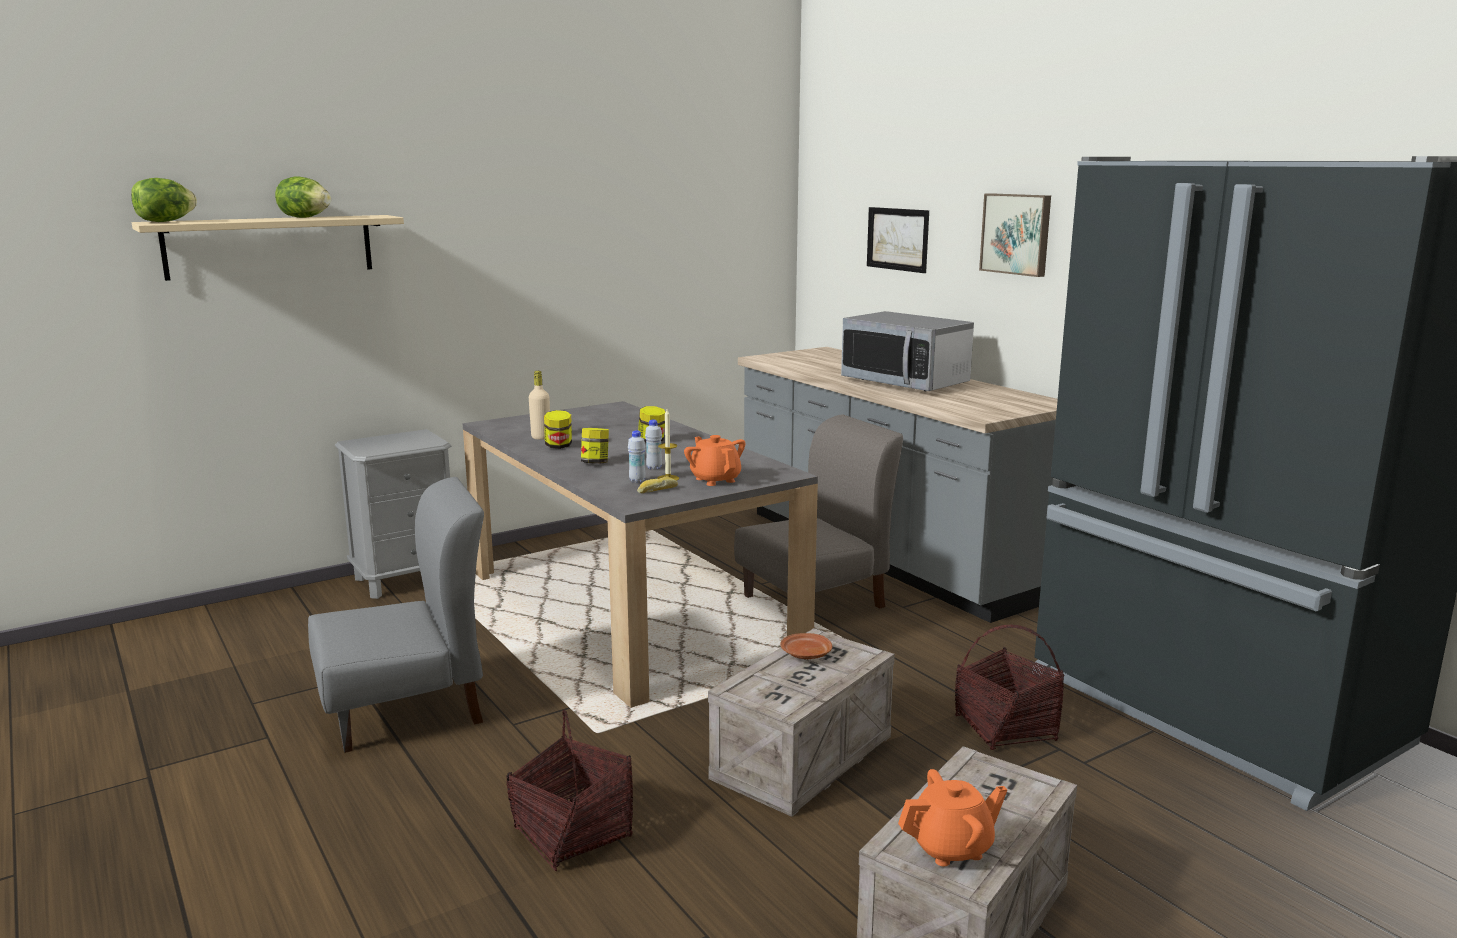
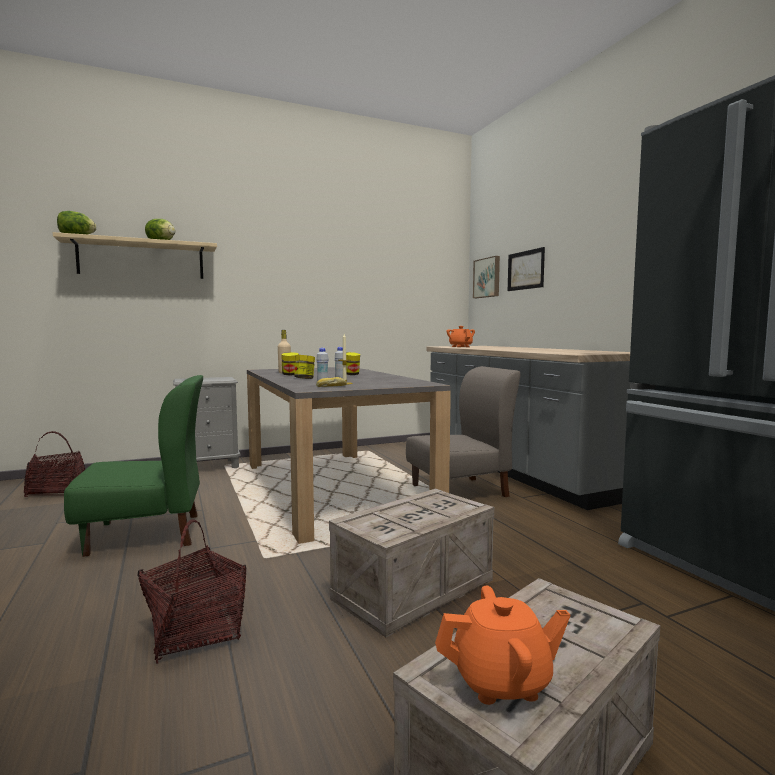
camera: 10 degrees right, 10 degrees down
(406, 710) = (146, 534): grey chair -> green chair
(715, 479) = (376, 384): orange teapot -> orange teapot (460, 347)
(806, 654) = (421, 503): brown plate -> none
(905, 382) = (527, 349): microwave -> none
(1006, 728) = (594, 582): basket -> basket (57, 491)
(1017, 234) = (602, 246): picture -> picture (487, 278)

